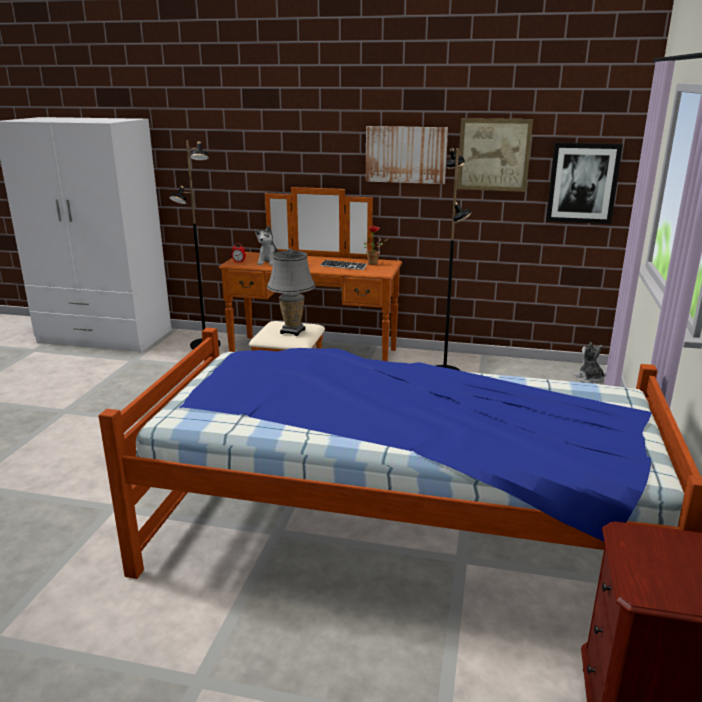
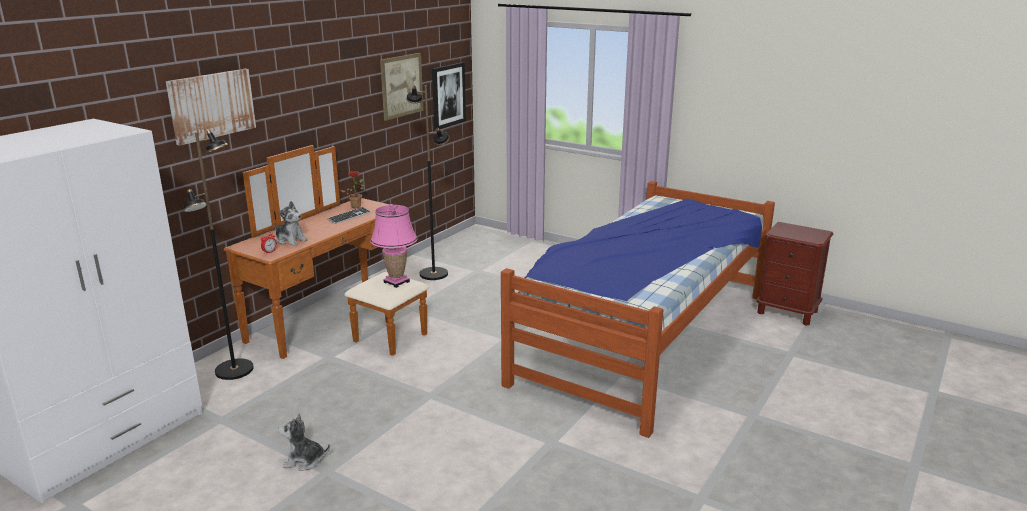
camera: 70 degrees left, 0 degrees up
(293, 331) = (396, 282): grey table lamp -> pink table lamp
(406, 154) = (348, 99): picture -> picture (211, 105)
(589, 379) = (489, 235): plush toy -> plush toy (304, 461)

